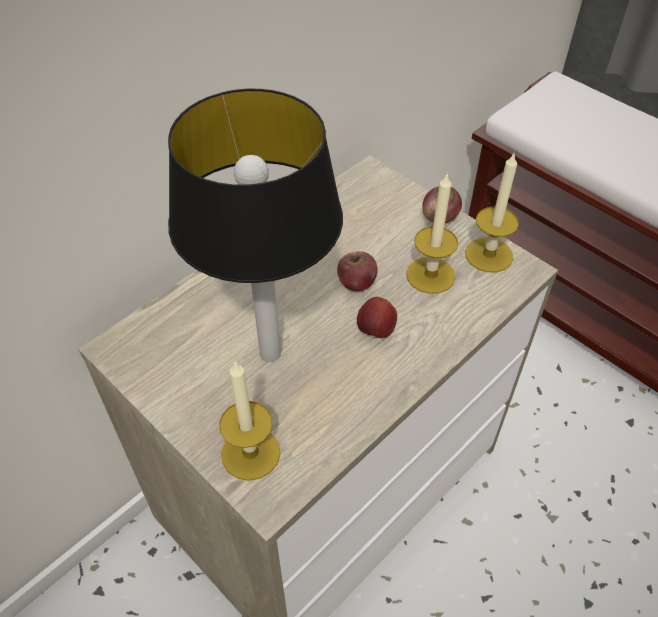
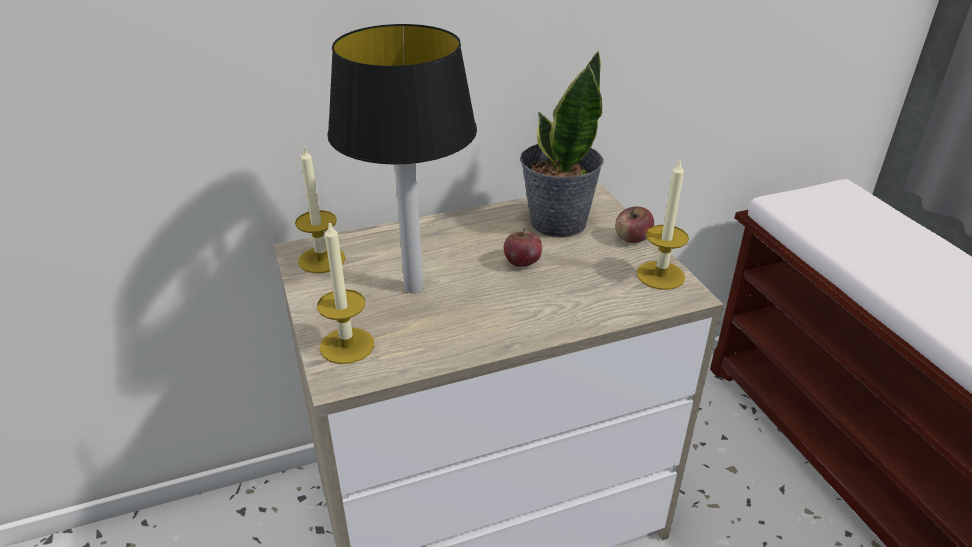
camera: 25 degrees right, 15 degrees down
(359, 219) = (557, 222): none -> potted plant
(376, 331) = (514, 298): apple -> none
(430, 275) = (593, 275): candle -> candle (321, 259)

